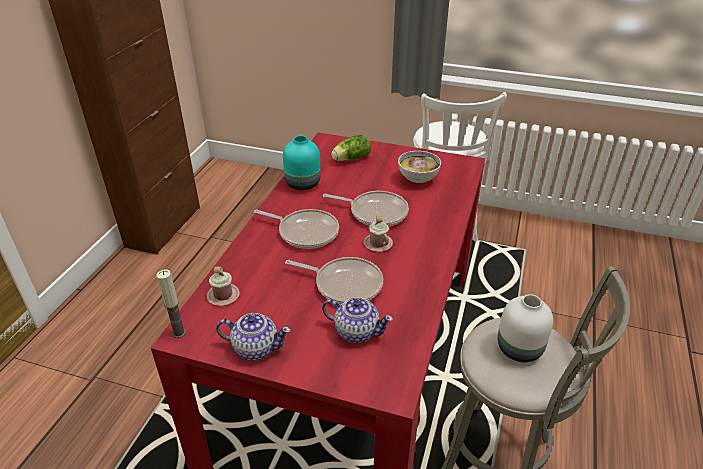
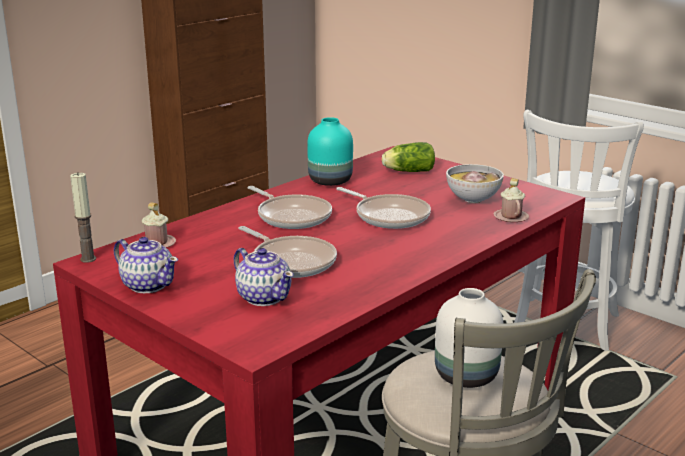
camera: 25 degrees right, 15 degrees down
(378, 243) = (364, 239): pink mug -> pink mug (511, 217)

